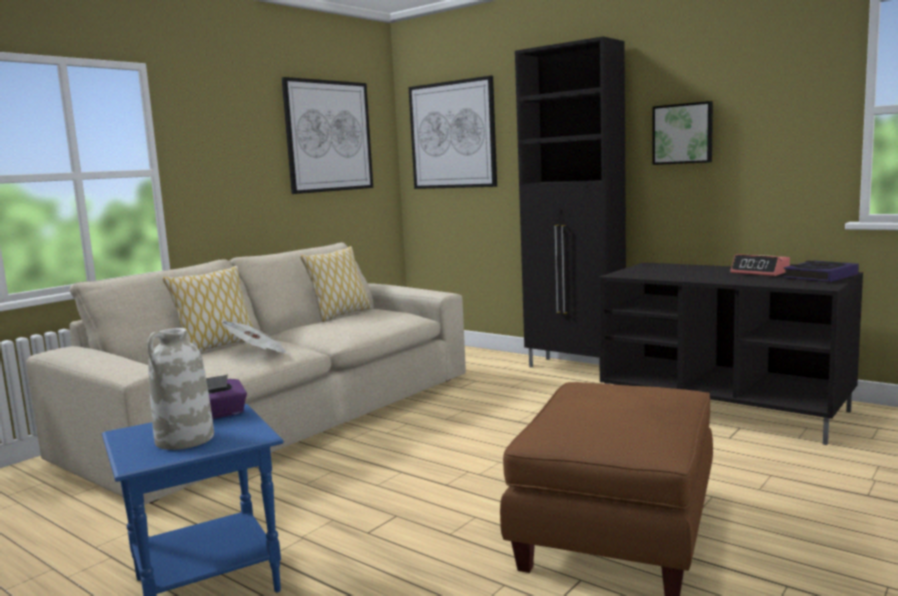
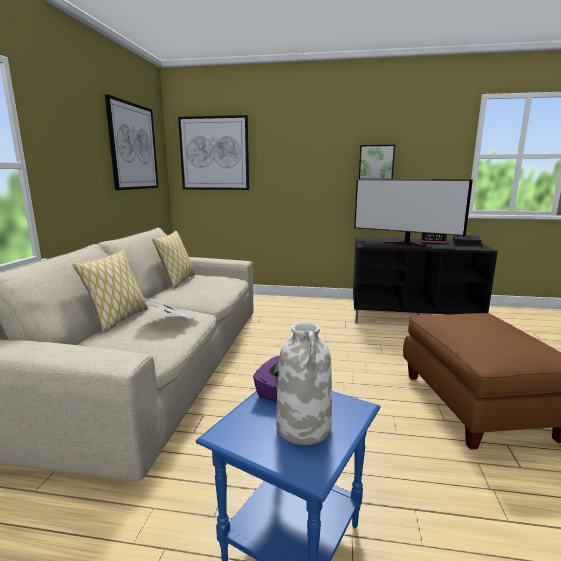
camera: 30 degrees left, 5 degrees up
(576, 368) = (308, 301): black cabinet -> none
(698, 274) = (407, 243): none -> television

